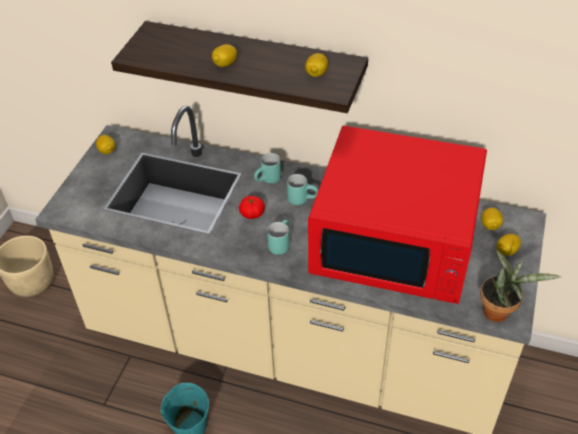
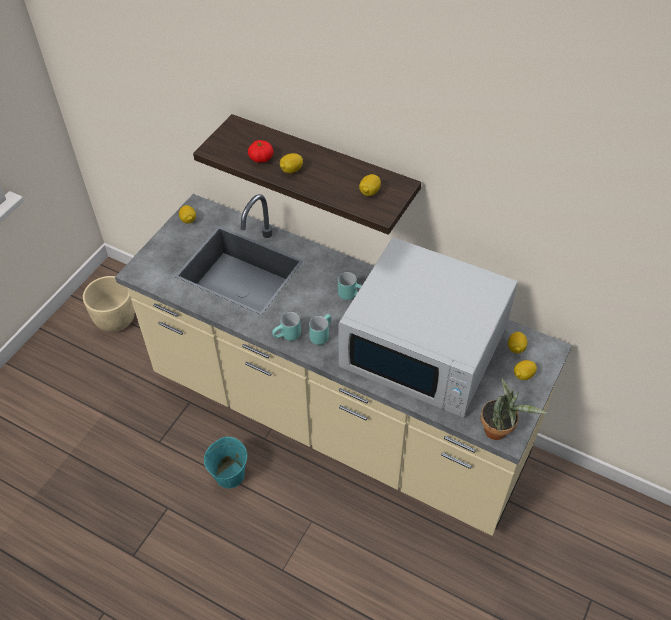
camera: 10 degrees right, 5 degrees up
(252, 213) = (303, 301): tomato -> tomato (261, 158)
(268, 180) = (325, 271): turquoise mug -> turquoise mug (287, 337)
(396, 241) = (425, 349): red microwave -> white microwave

